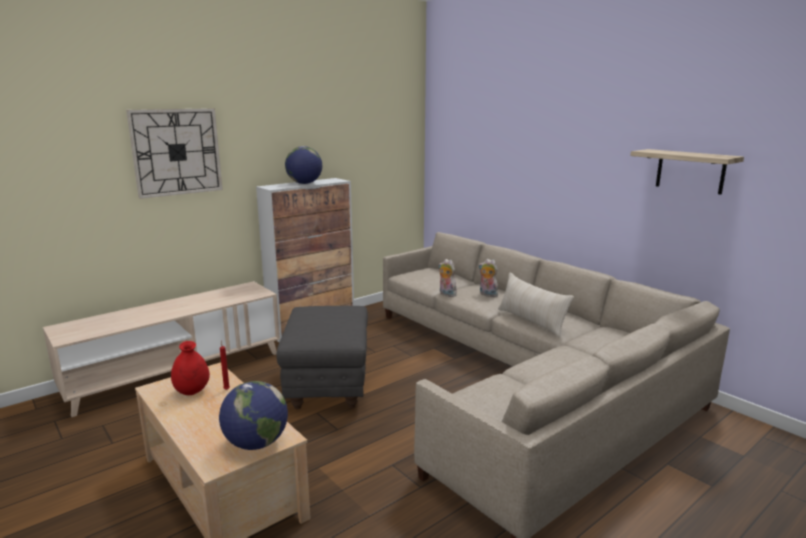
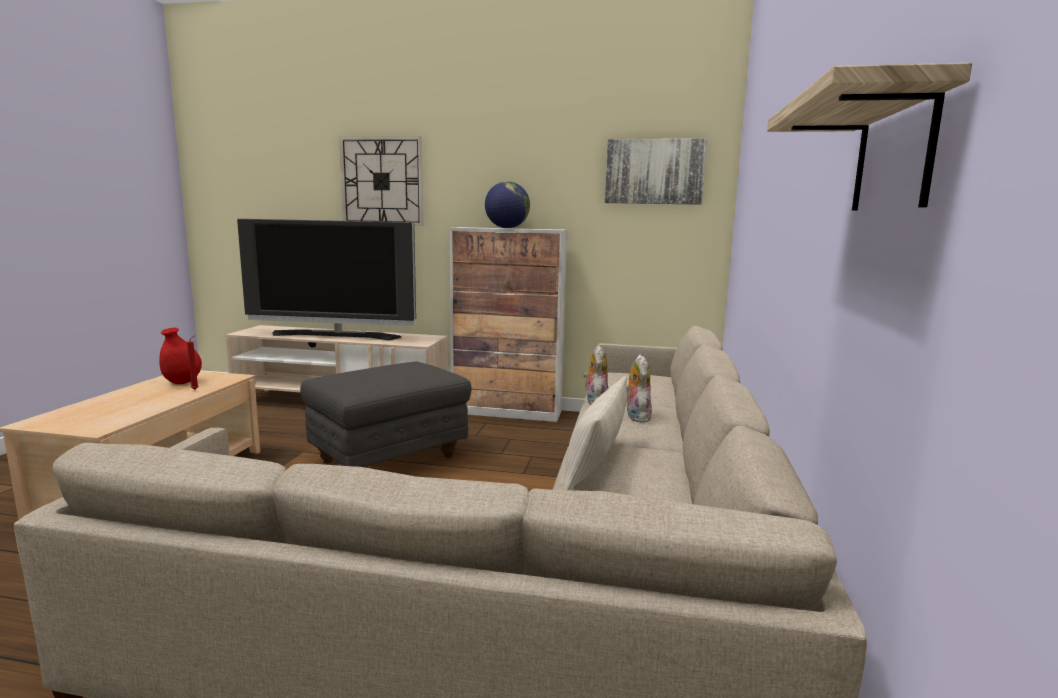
camera: 50 degrees right, 5 degrees down
(170, 310) = (336, 335): none -> television
(256, 443) = (81, 423): globe -> none
(383, 131) = (654, 172): none -> picture

